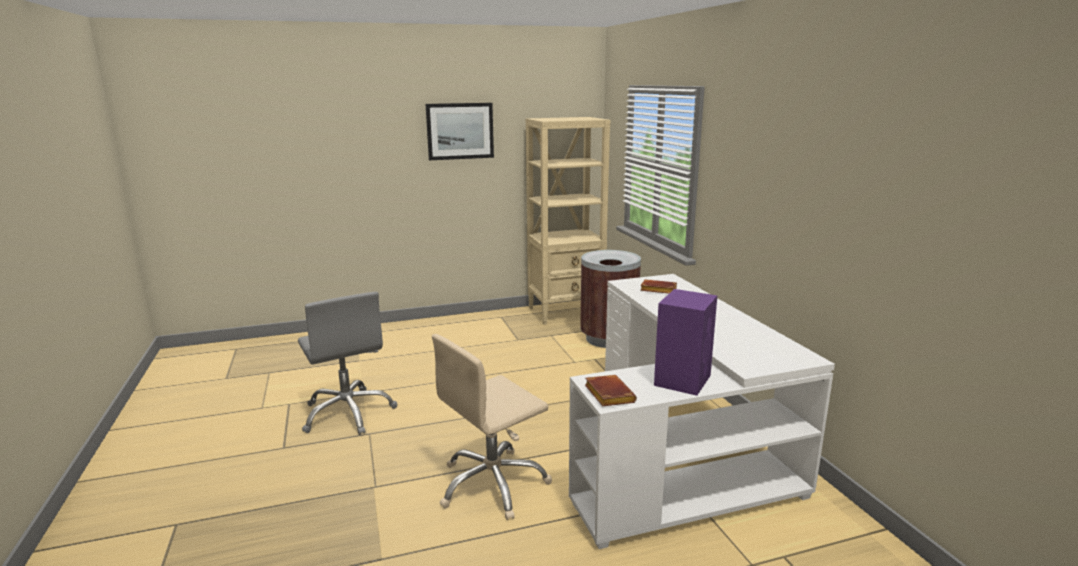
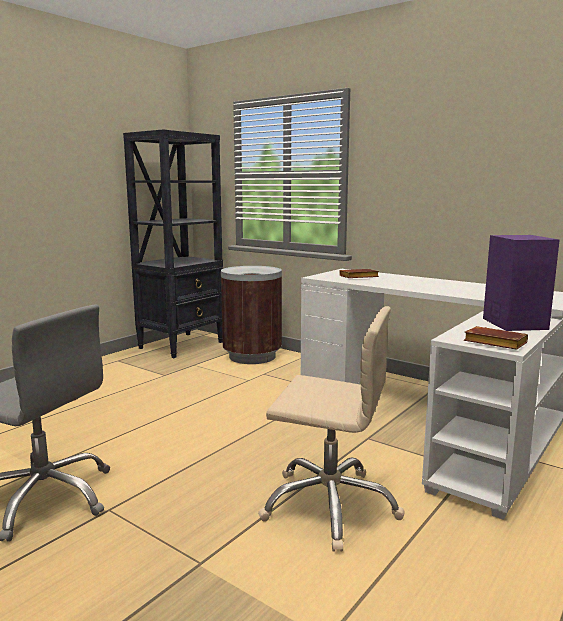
camera: 35 degrees left, 5 degrees down
(460, 131) = (52, 141): picture -> none
(493, 484) = (330, 505): beige office chair -> beige office chair turned 90 degrees counterclockwise
(566, 312) = (182, 345): beige bookcase -> black bookcase

